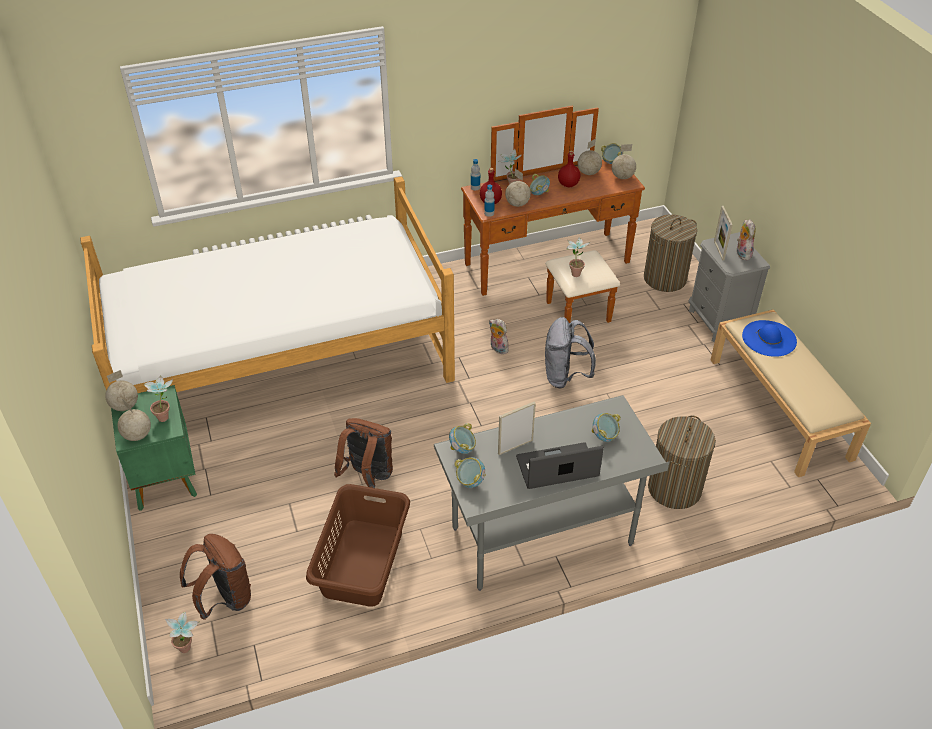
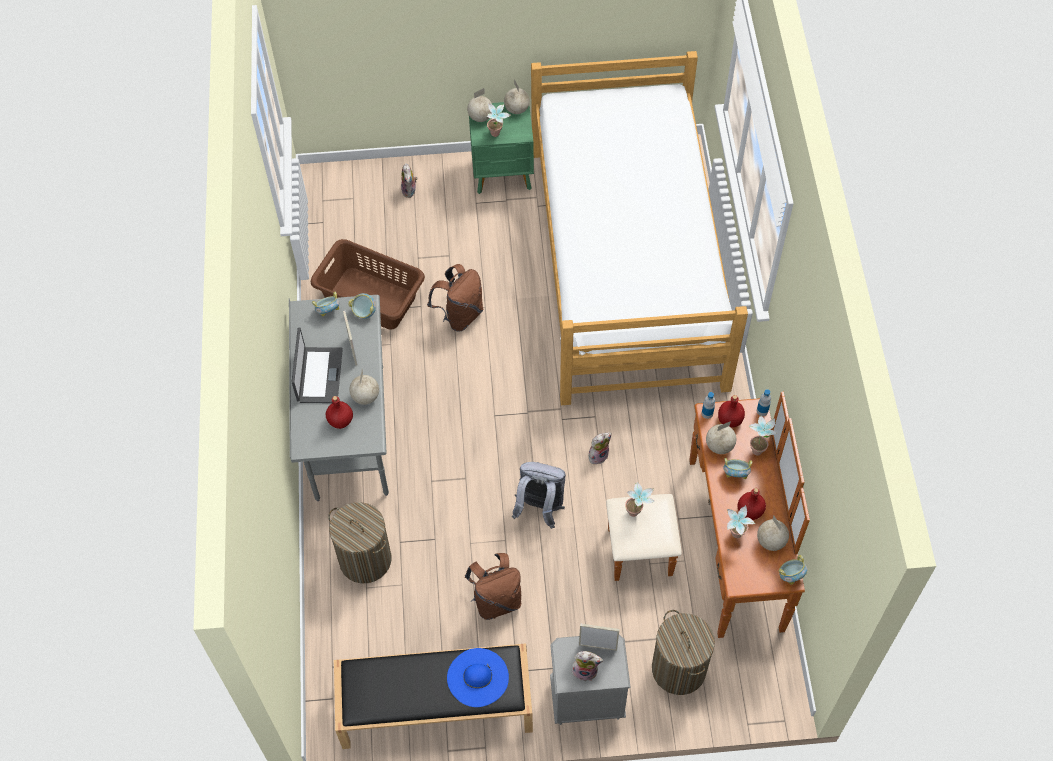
camera: 105 degrees right, 15 degrees up
(189, 649) = (334, 184): potted plant -> potted plant (734, 536)
(196, 562) = (410, 191): none -> plush toy
(224, 598) = (369, 207): brown backpack -> brown backpack (496, 600)
(604, 436) = (340, 421): bowl -> red bottle
(622, 177) = (754, 578): globe -> globe (365, 397)
(780, 408) = (434, 707): beige bench -> black bench

